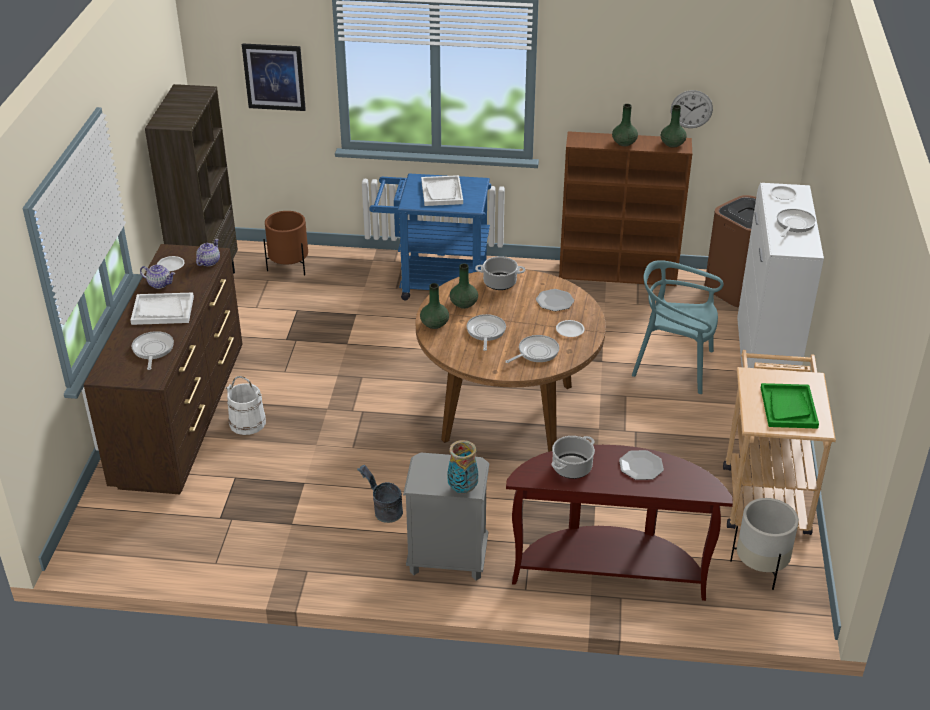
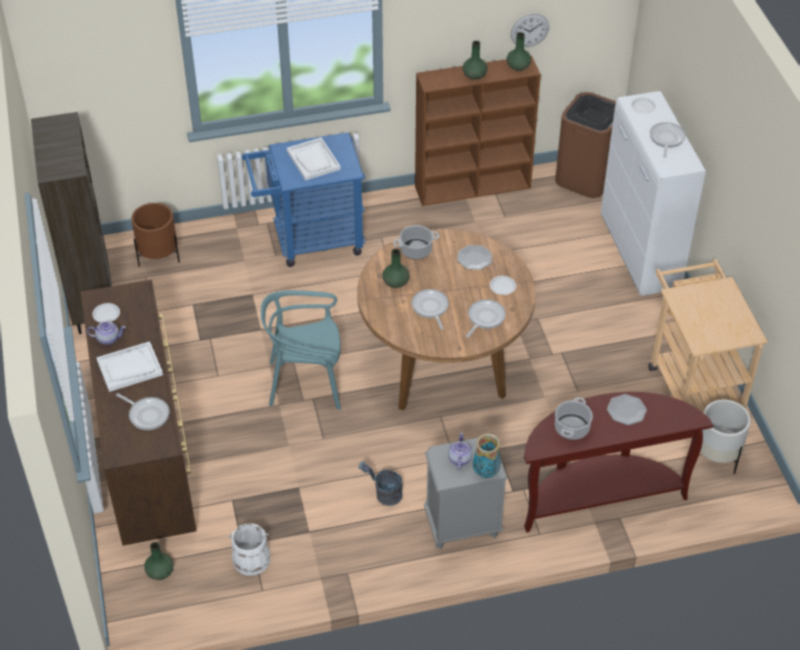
camera: 20 degrees left, 10 degrees up
(152, 350) = (147, 414): frying pan -> frying pan turned 150 degrees clockwise
(209, 262) = (141, 300): teapot -> teapot (459, 459)
(247, 423) = (212, 440): white bucket -> white bucket (251, 560)
(274, 77) = (119, 81): picture -> none
(434, 324) = (381, 311): green vase -> green vase (160, 571)
(674, 366) = (565, 275): turquoise chair -> turquoise chair (306, 382)
(788, 407) = (719, 320): green tray -> none

